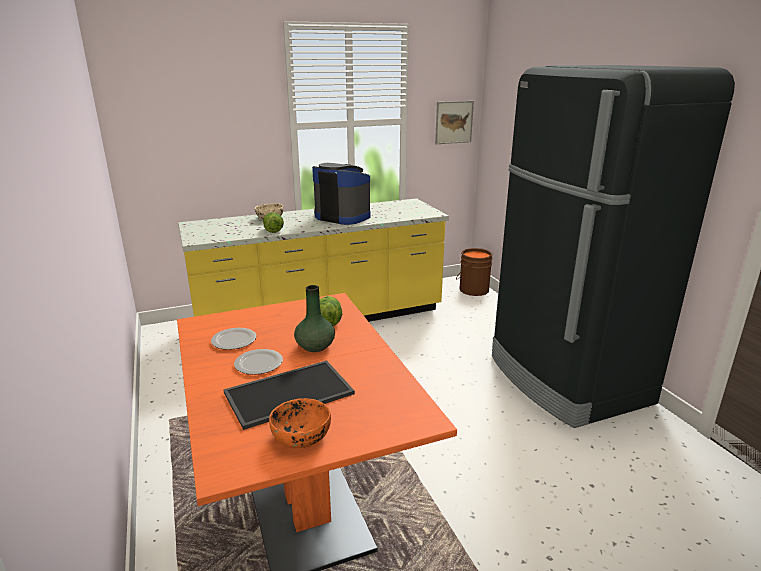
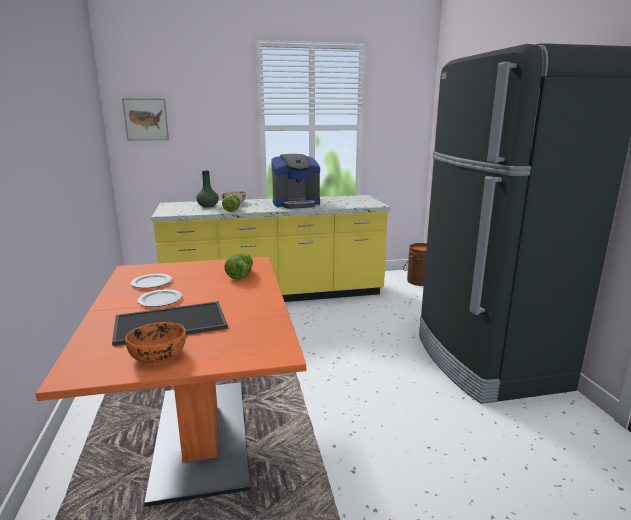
camera: 10 degrees right, 5 degrees down
(315, 347) = (217, 292): green vase -> green vase (208, 206)
(343, 217) = (296, 204): coffee machine -> coffee machine turned 120 degrees clockwise
(454, 122) = (406, 130): picture -> picture (146, 119)

